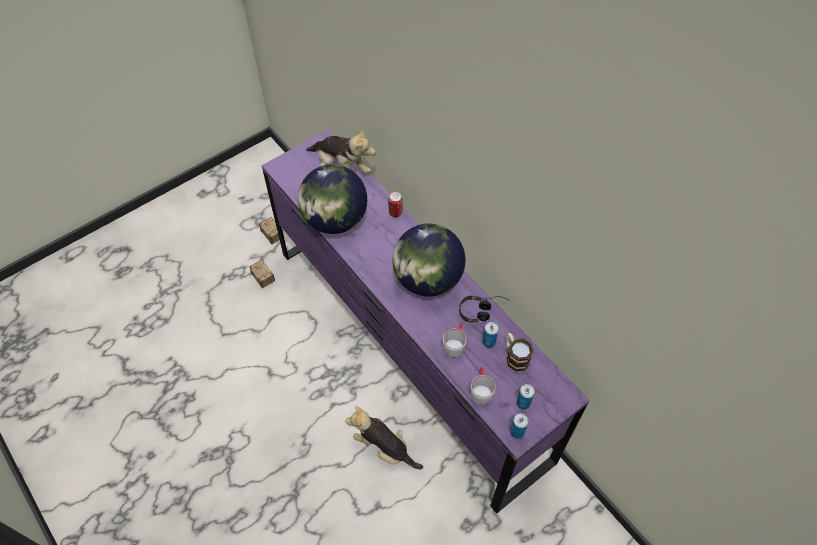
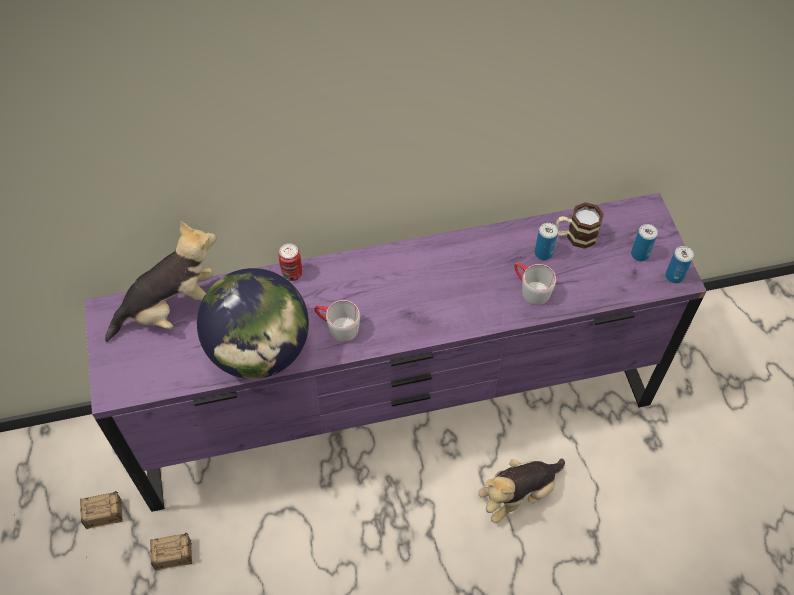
camera: 65 degrees left, 0 degrees up
(427, 279) = (420, 280): globe -> none
(480, 390) = (605, 289): grey mug -> grey mug (337, 327)
(483, 311) = (498, 241): headphones -> none

